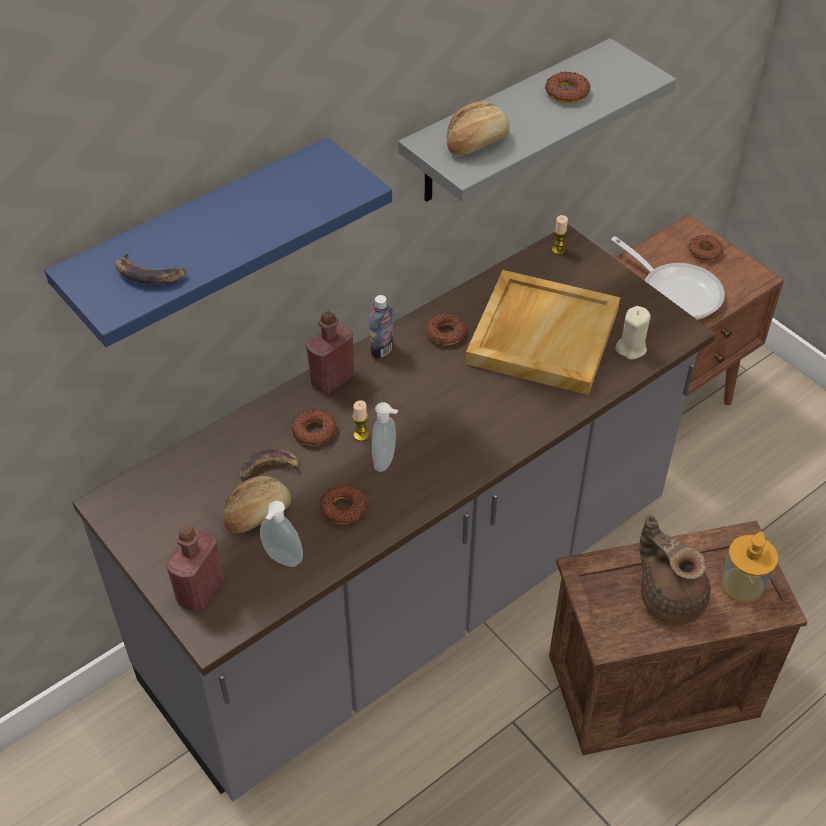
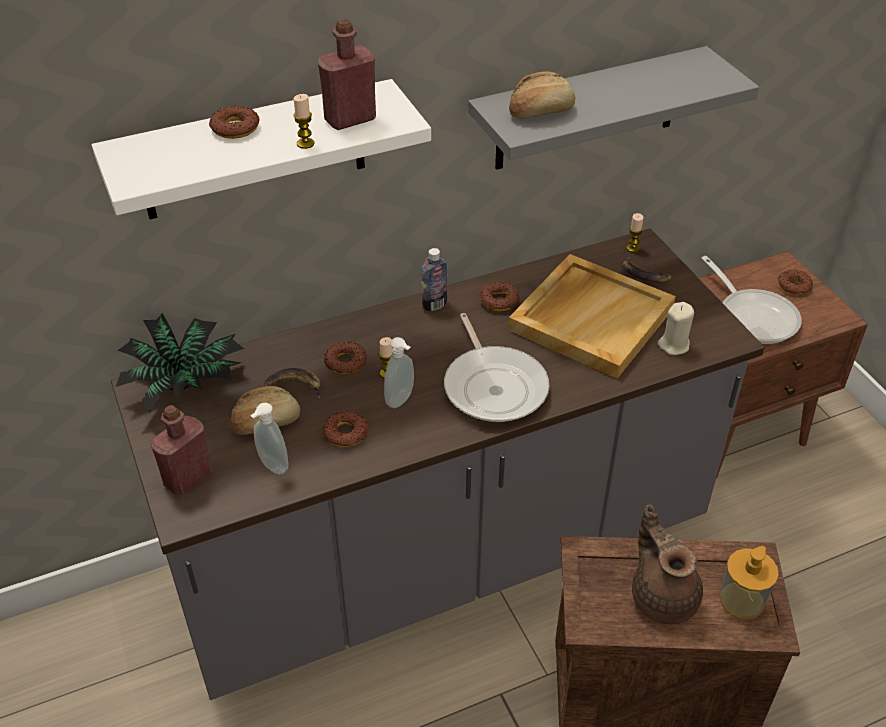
camera: 15 degrees right, 5 degrees down
(149, 274) = (178, 160): banana -> banana (644, 274)
(155, 492) = (184, 385): none -> potted plant
(200, 239) = (253, 151): blue shelf -> white shelf
(273, 230) = (305, 143): none -> candle
(332, 379) = (379, 321): red bottle -> red bottle (350, 119)
(472, 427) = (494, 386): none -> frying pan
(567, 93) = (645, 83): donut -> donut (235, 128)

